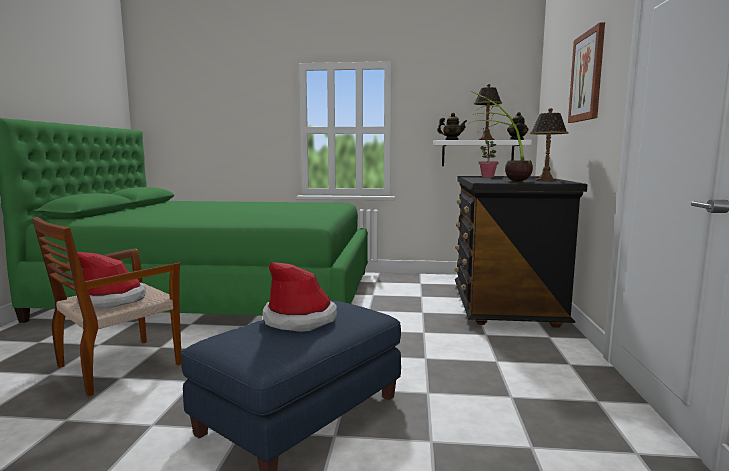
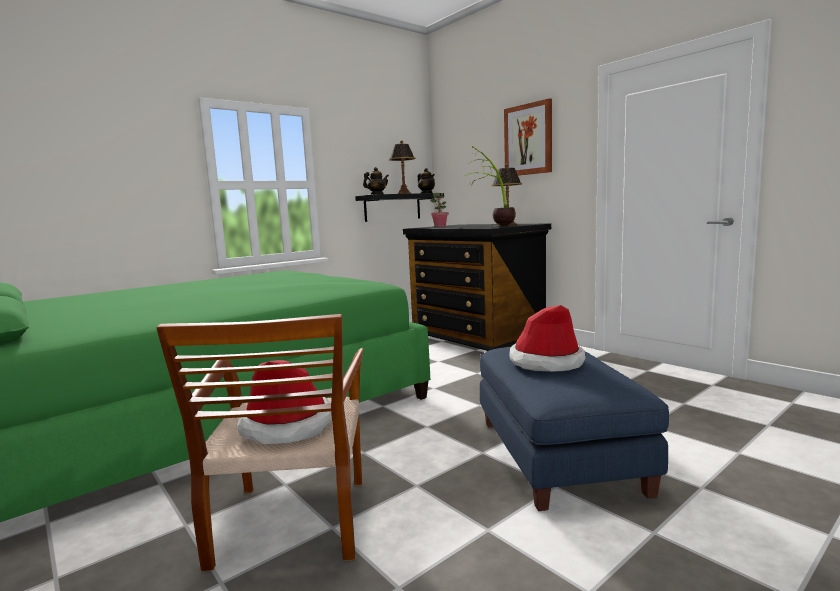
camera: 45 degrees left, 0 degrees up
(477, 153) = (392, 207): white shelf -> black shelf

